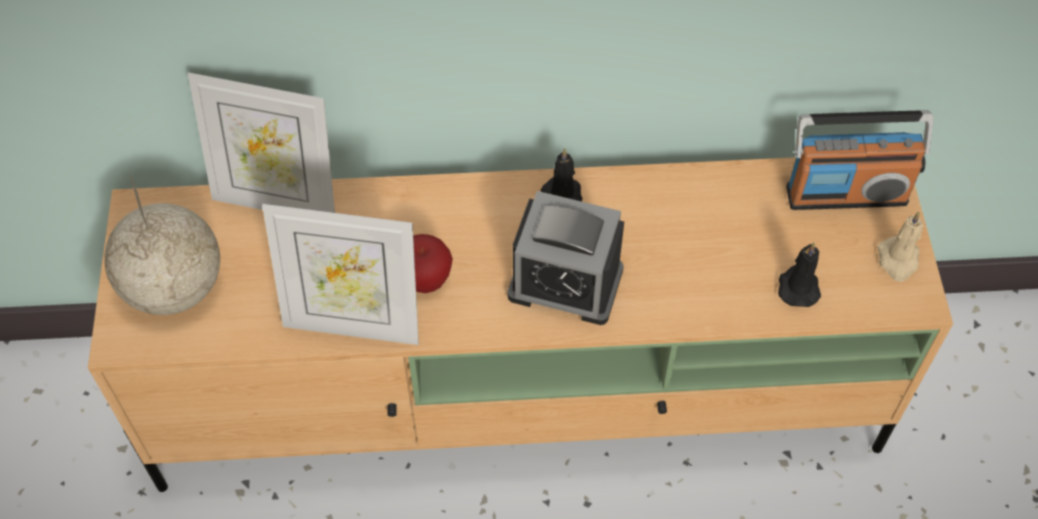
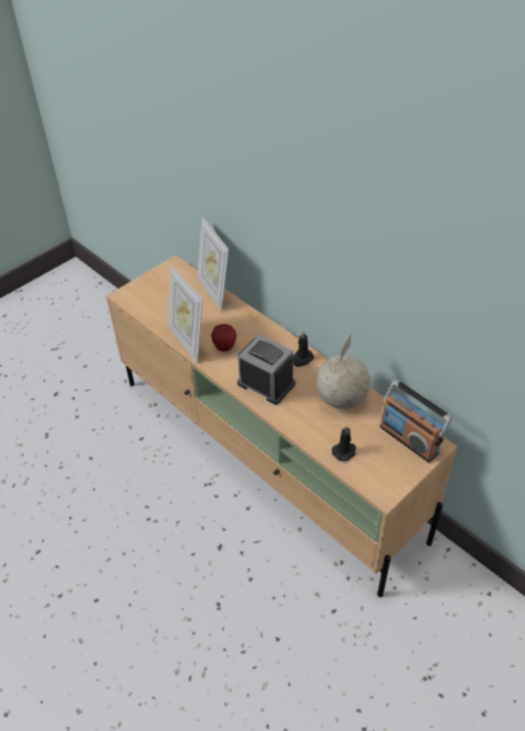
camera: 50 degrees right, 10 degrees down
(176, 287) = (155, 293): globe -> globe (342, 399)
(565, 283) = (266, 383): alarm clock -> alarm clock turned 150 degrees clockwise
(898, 260) = (396, 476): beige candle -> none

